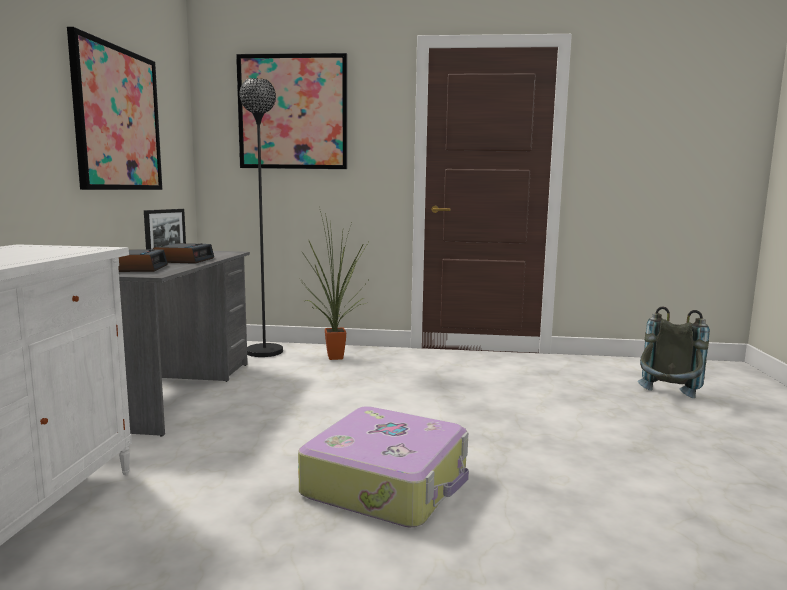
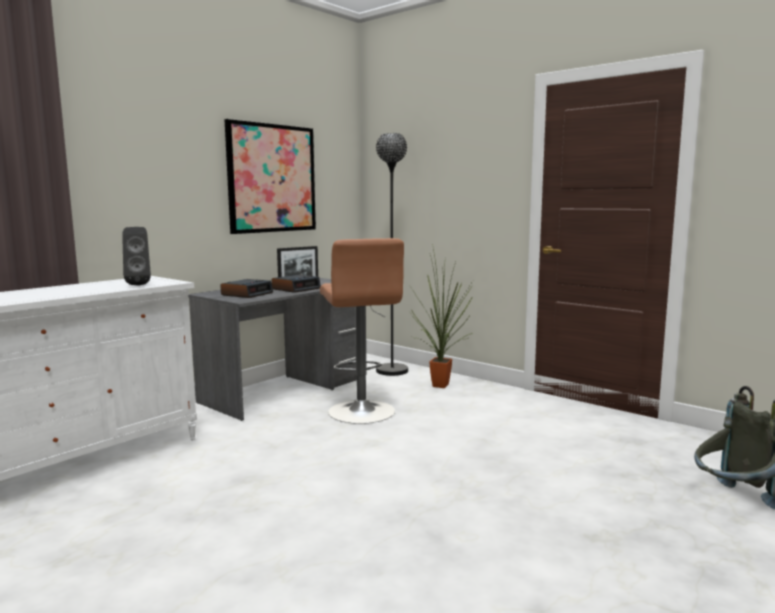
camera: 35 degrees right, 0 degrees up
(53, 252) = (139, 285): none -> black speaker
(293, 112) = (430, 157): picture -> none
(294, 396) = (361, 412): none -> brown stool
(388, 483) = (329, 494): suitcase -> none

